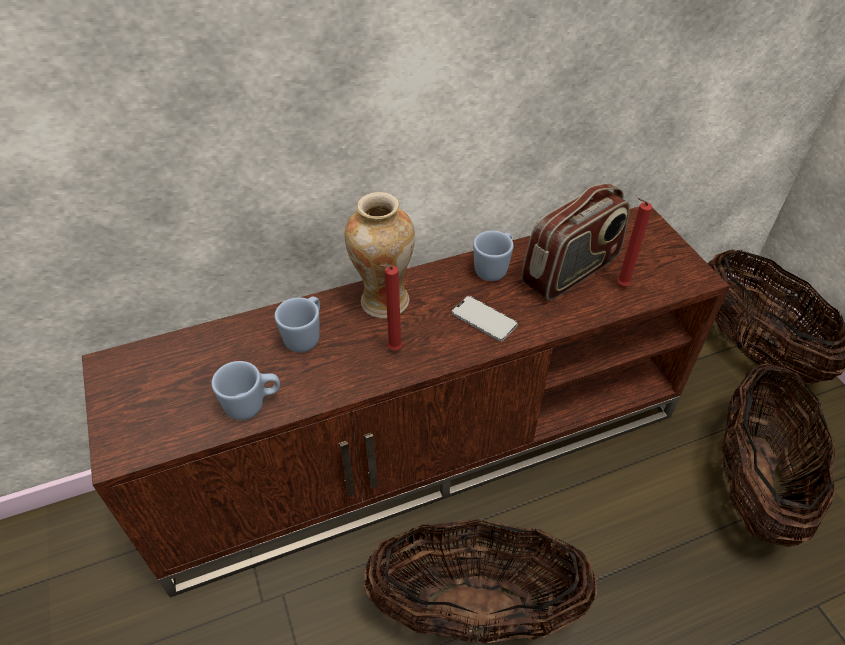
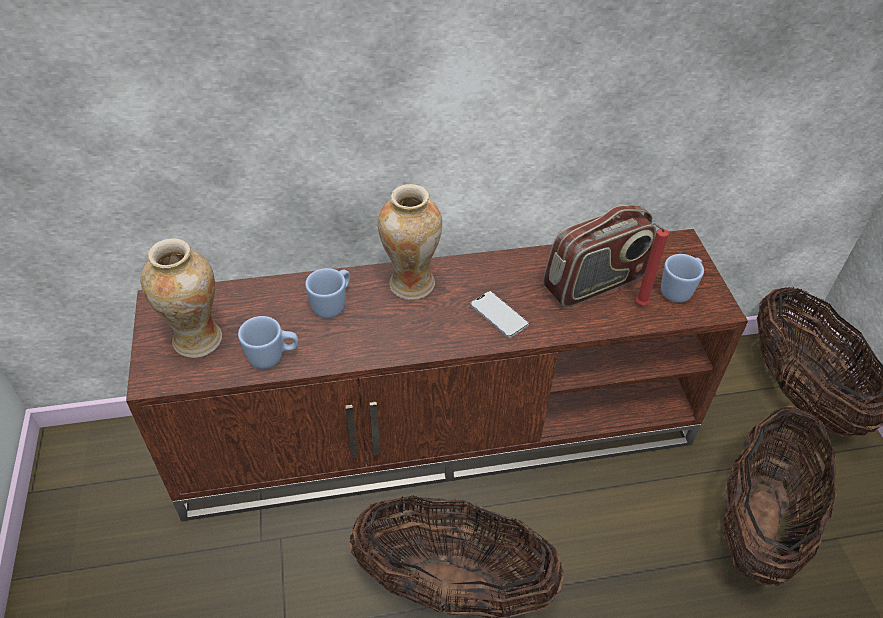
camera: 10 degrees right, 0 degrees up
(162, 400) = (197, 340): none -> vase
(392, 350) = (407, 329): red candle -> none
(494, 268) = (522, 269): blue mug -> blue mug (679, 290)

